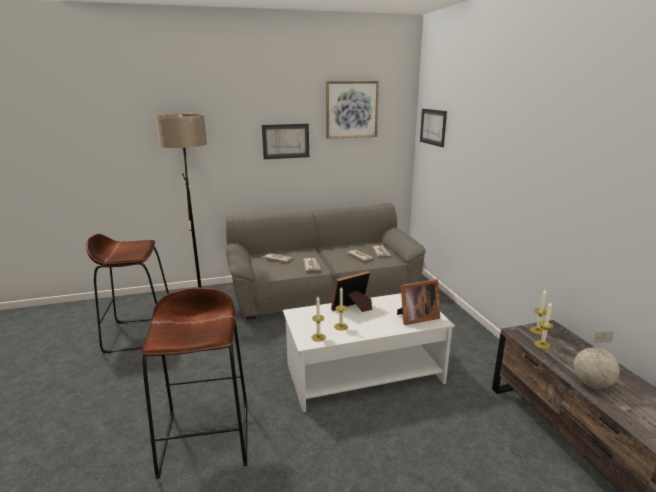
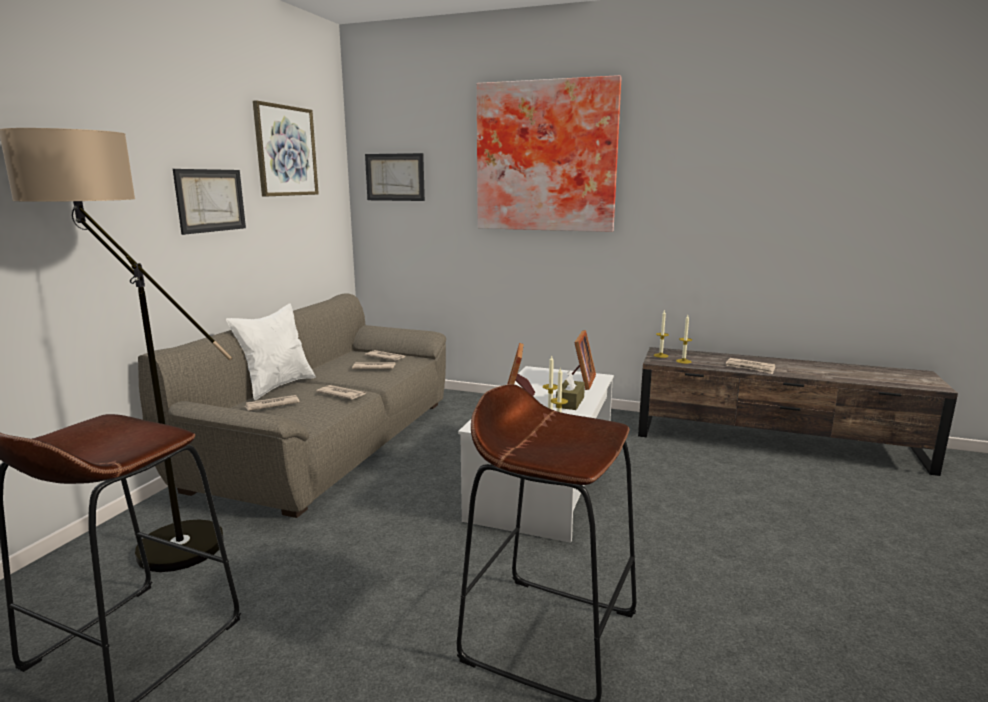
camera: 55 degrees left, 5 degrees down
(303, 249) = (277, 386): none -> white pillow
(371, 326) = (570, 402): none -> brown tissue box
(510, 123) = (546, 157): none -> picture
(592, 384) = (750, 368): globe -> newspaper

